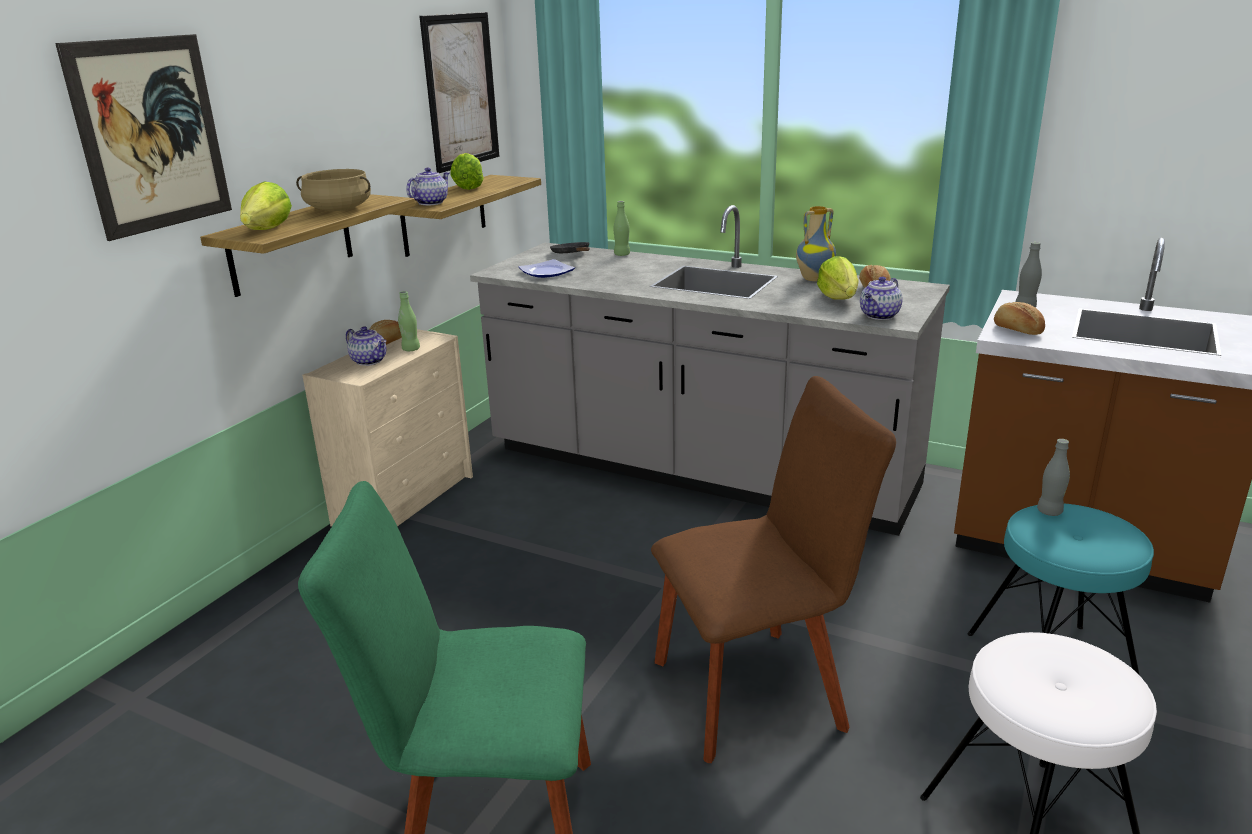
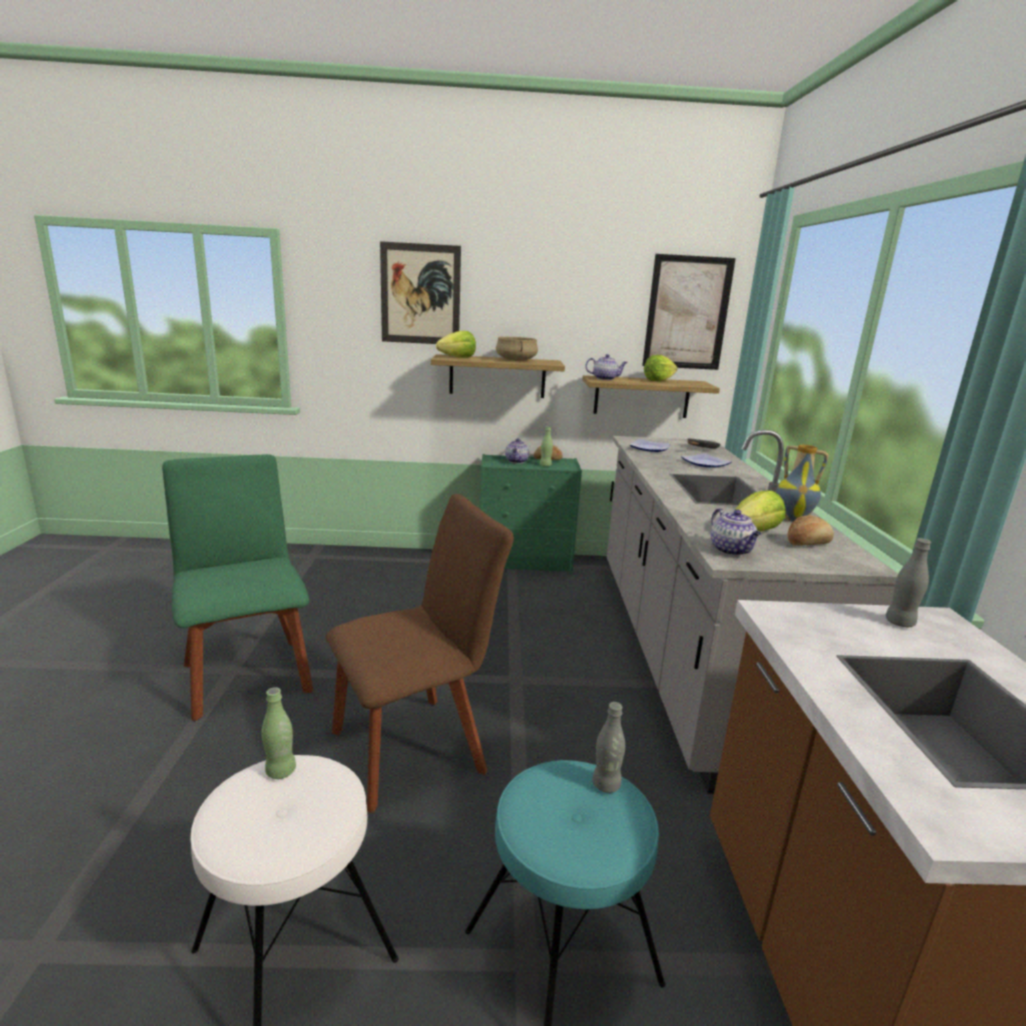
camera: 60 degrees right, 5 degrees down
(406, 499) = (525, 562): beige dresser -> green dresser
(622, 254) = (727, 459): green bottle -> green bottle (281, 771)
(629, 266) = (705, 464): none -> plate
(757, 690) = (415, 747): brown chair -> brown chair turned 75 degrees counterclockwise
(879, 316) = (732, 550): teapot -> teapot turned 120 degrees counterclockwise
(1017, 330) = (803, 619): bread -> none

